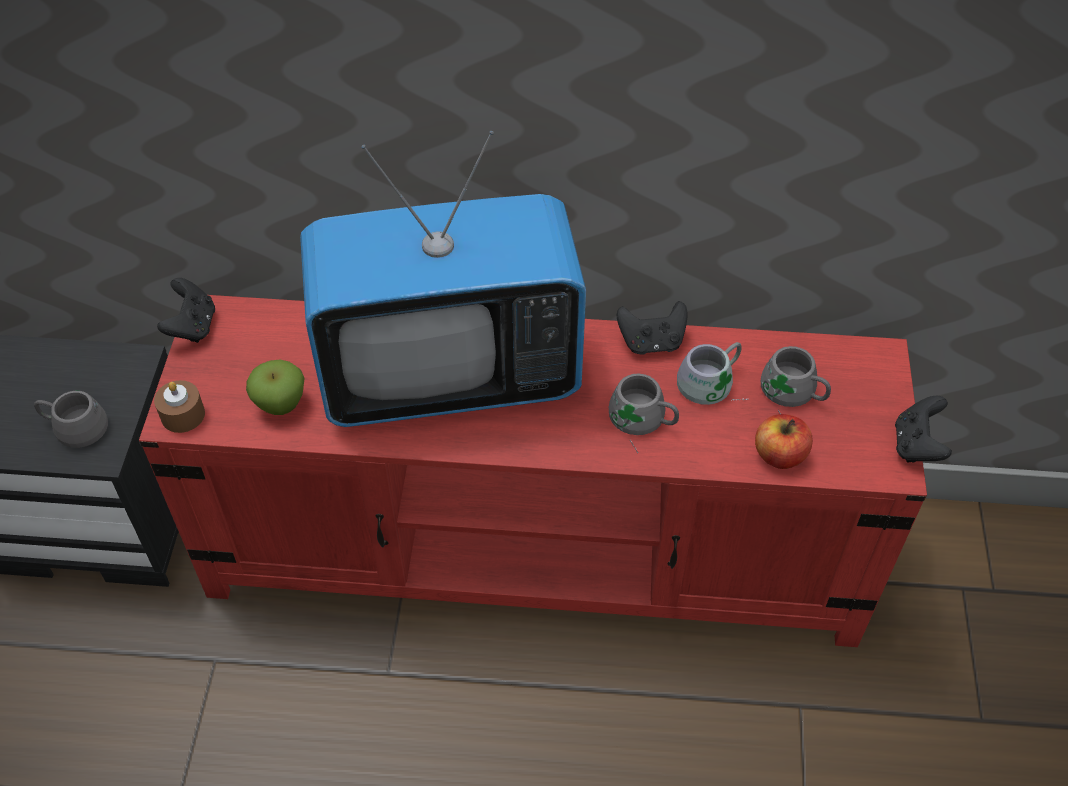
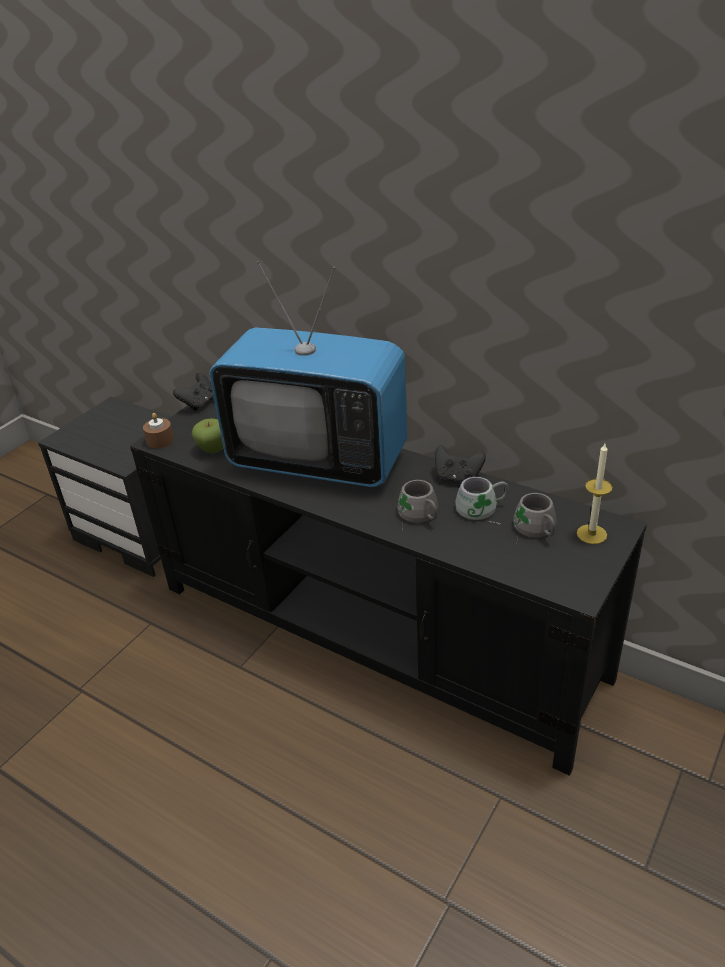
camera: 30 degrees right, 15 degrees down
(77, 422) = (126, 447): grey mug -> none
(537, 550) = (376, 632): red tv stand -> black tv stand
(779, 455) = (499, 561): apple -> none
(858, 377) = (591, 534): none -> candle
(916, 445) = (608, 585): black game controller -> none

